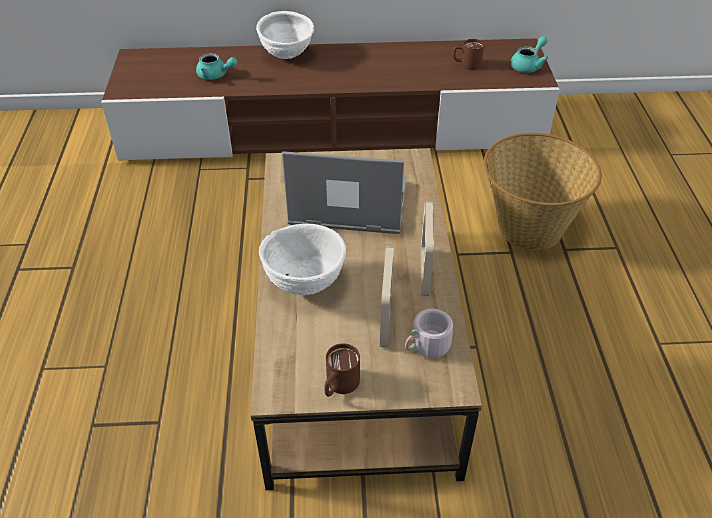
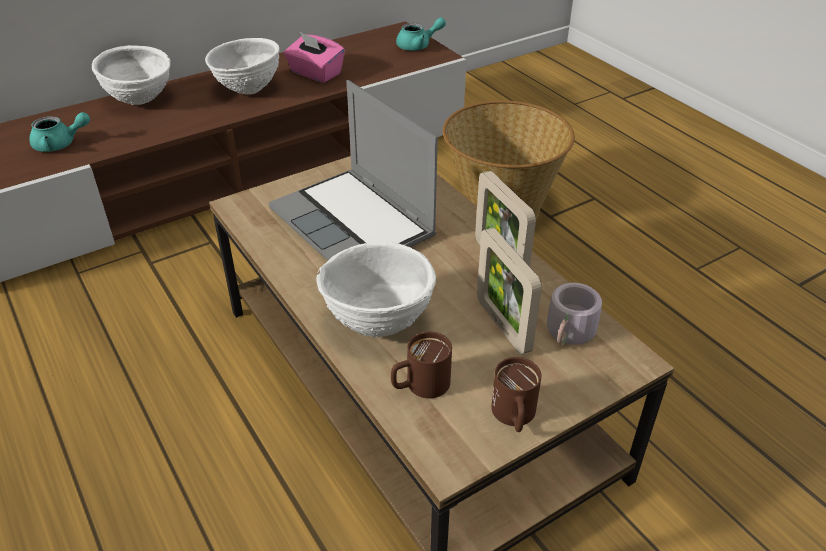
camera: 30 degrees left, 5 degrees down
(346, 205) = (355, 224): laptop -> laptop turned 105 degrees counterclockwise
(366, 69) = (248, 91): none -> white bowl
(426, 68) = (315, 73): none -> pink tissue box
(466, 65) = (356, 60): brown mug -> brown mug (419, 386)
(528, 65) = (418, 46): turquoise teapot -> turquoise teapot turned 60 degrees clockwise

